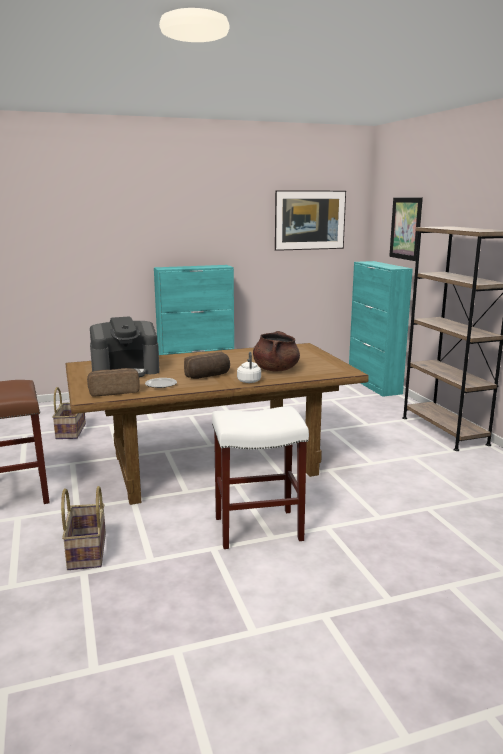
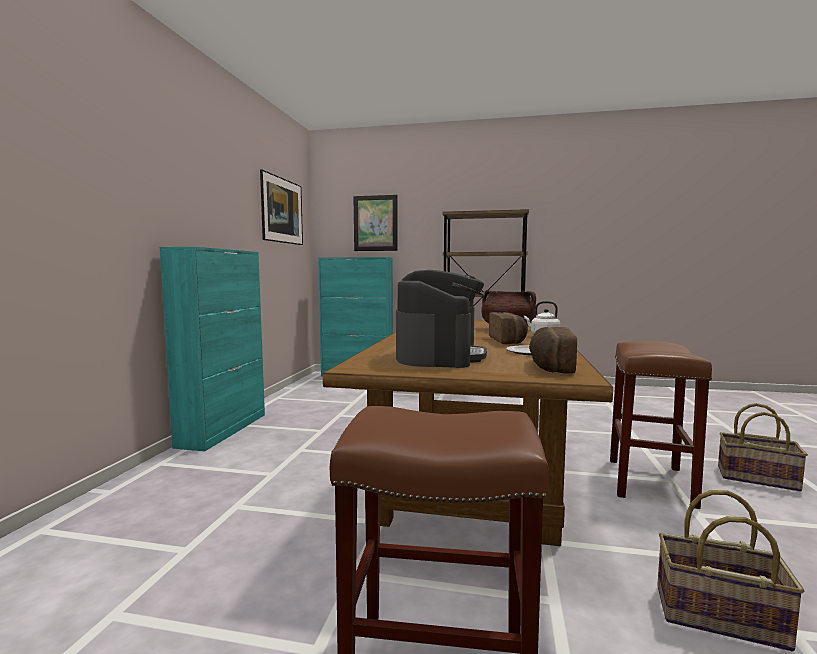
camera: 60 degrees left, 10 degrees down
(71, 431) = (202, 548): basket -> basket (757, 478)
(257, 529) = (651, 482): white stool -> brown stool

